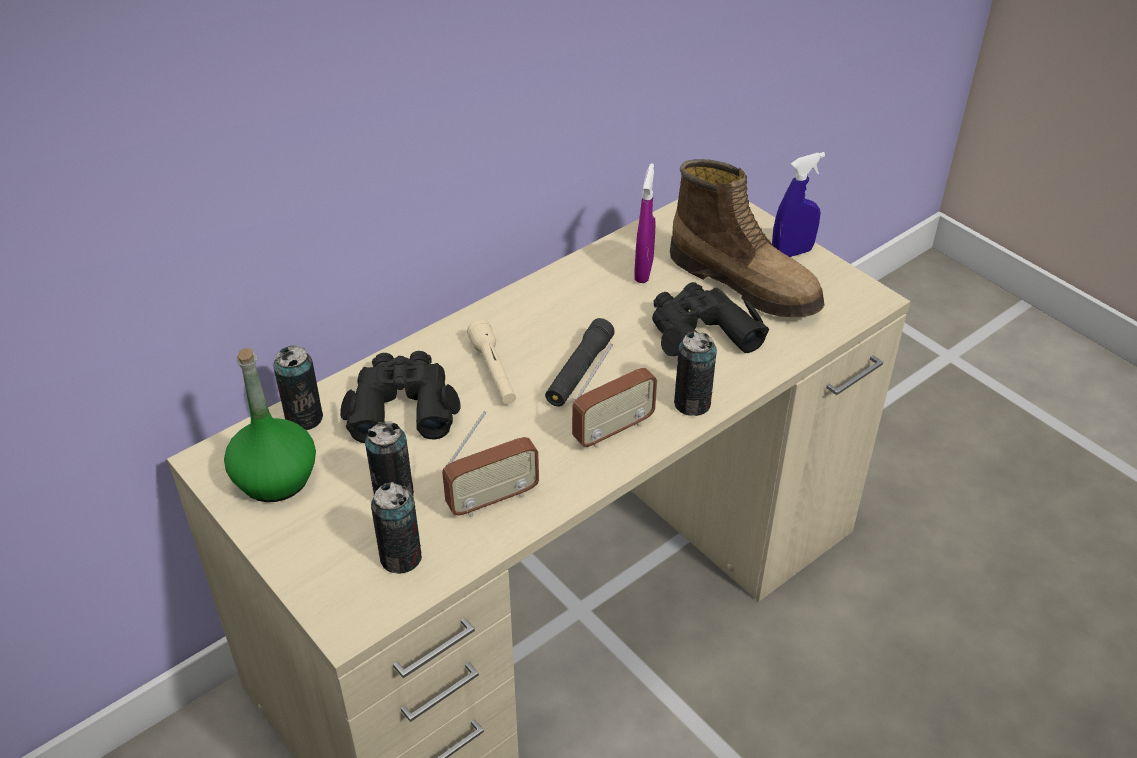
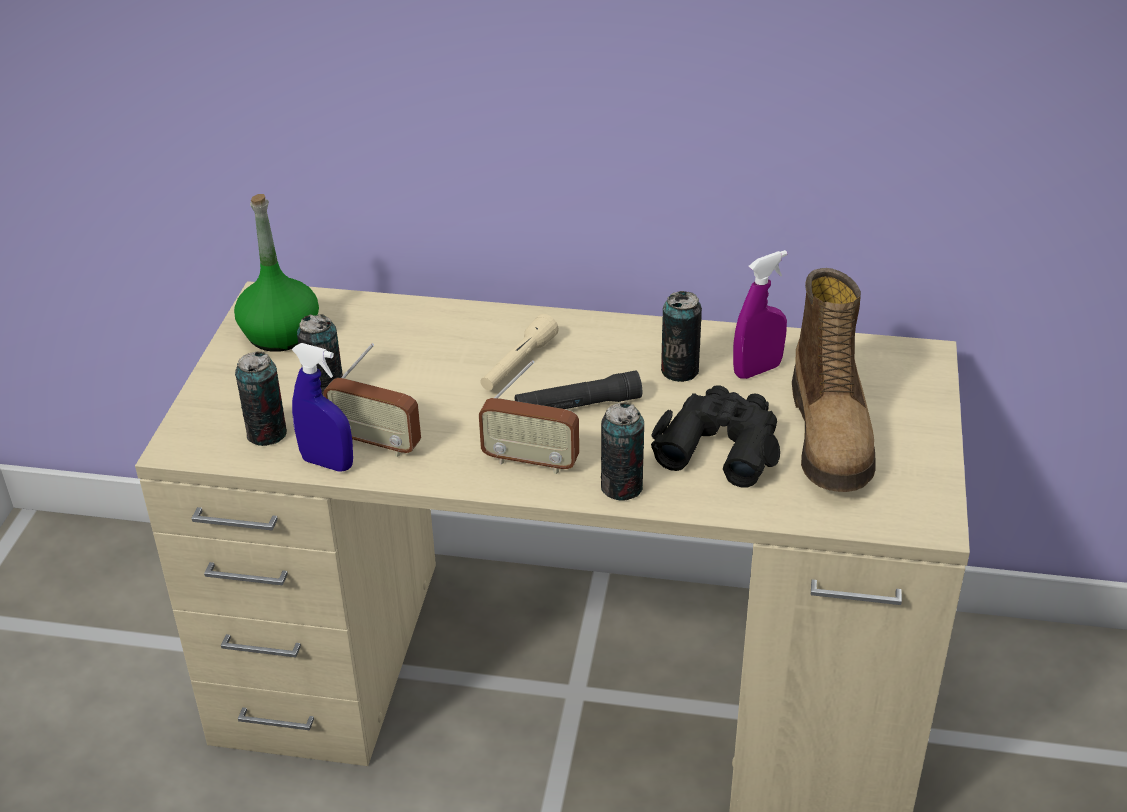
camera: 50 degrees right, 5 degrees down
(304, 418) = (354, 310): can -> can (679, 370)
(402, 405) = (423, 344): black binoculars -> none
(792, 253) = (921, 440): blue spray bottle -> blue spray bottle (327, 463)

